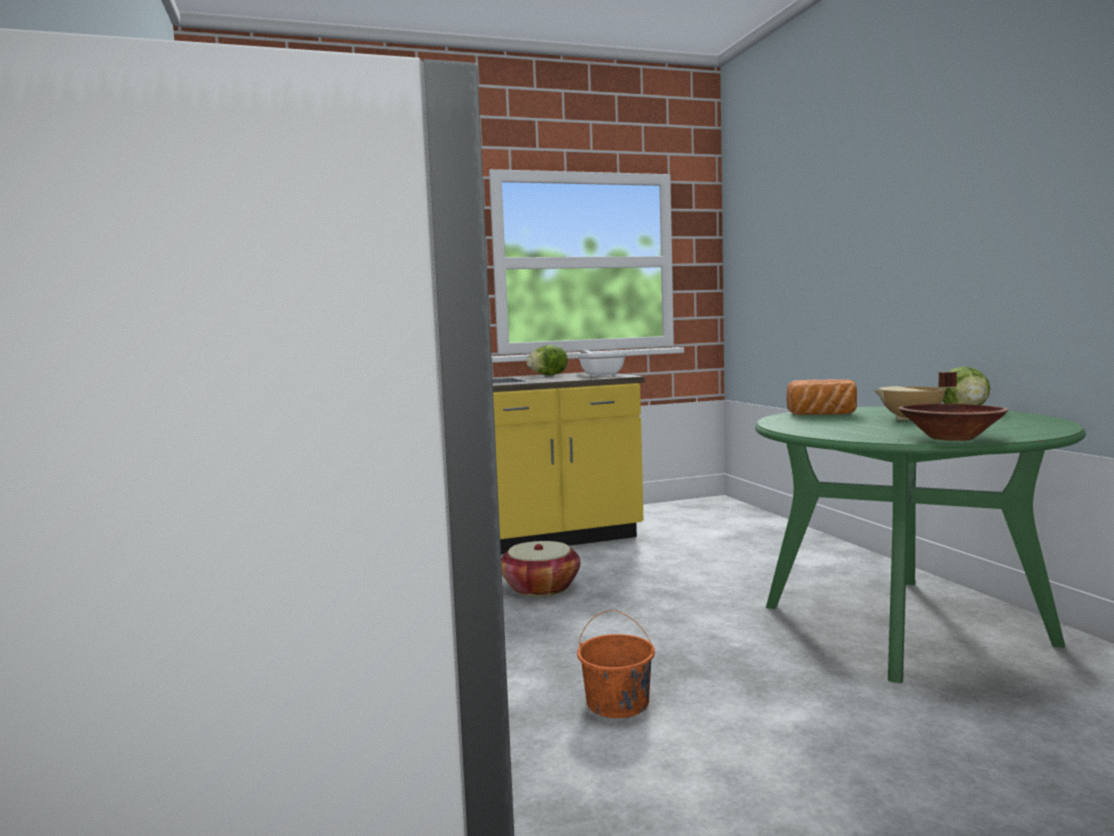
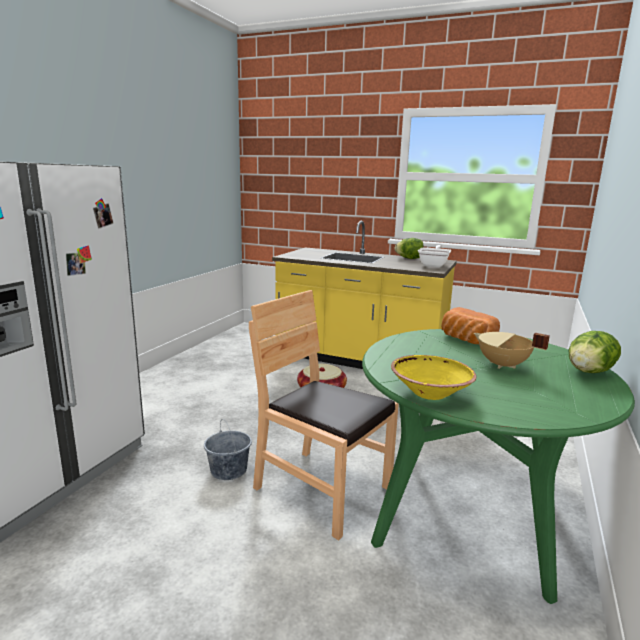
camera: 40 degrees right, 10 degrees up
(618, 703) = (229, 470): orange bucket -> grey bucket
(753, 666) = (322, 489): none -> brown chair
(951, 438) = (429, 392): brown bowl -> yellow bowl

